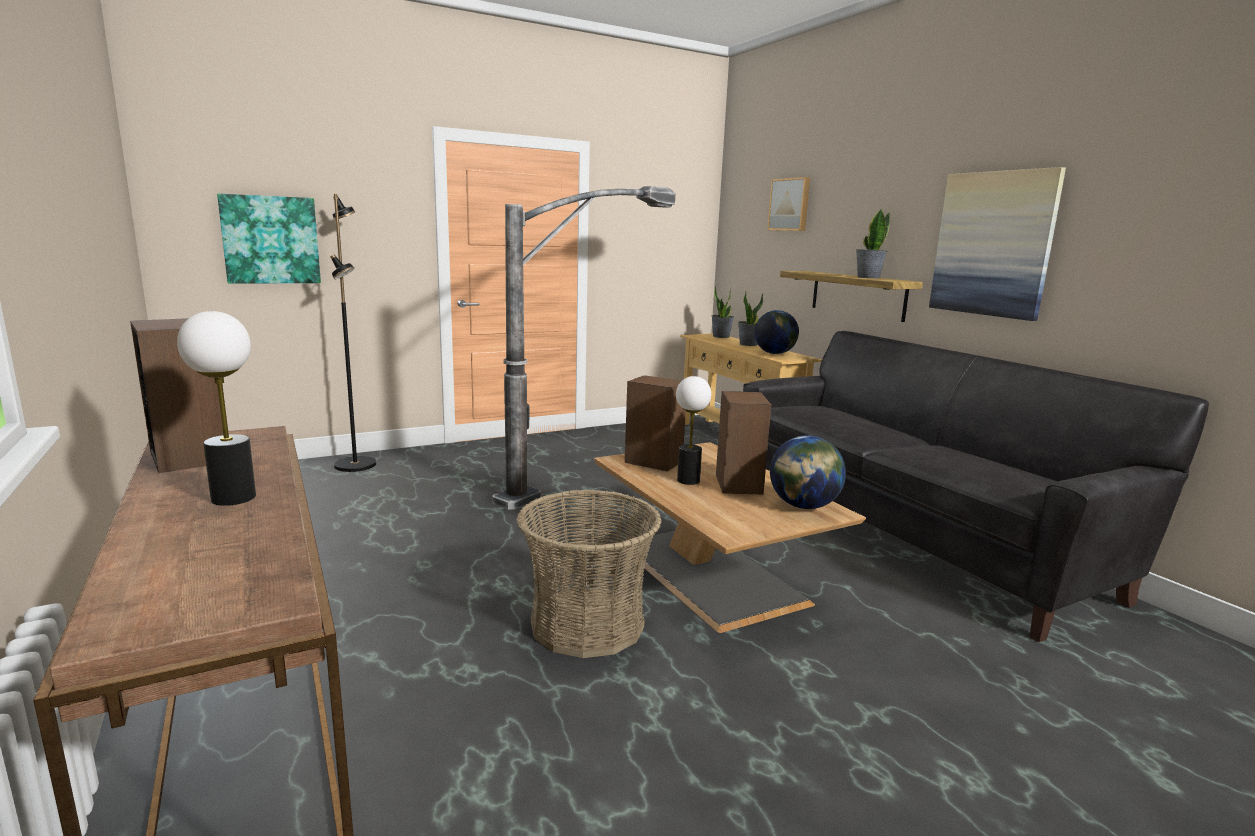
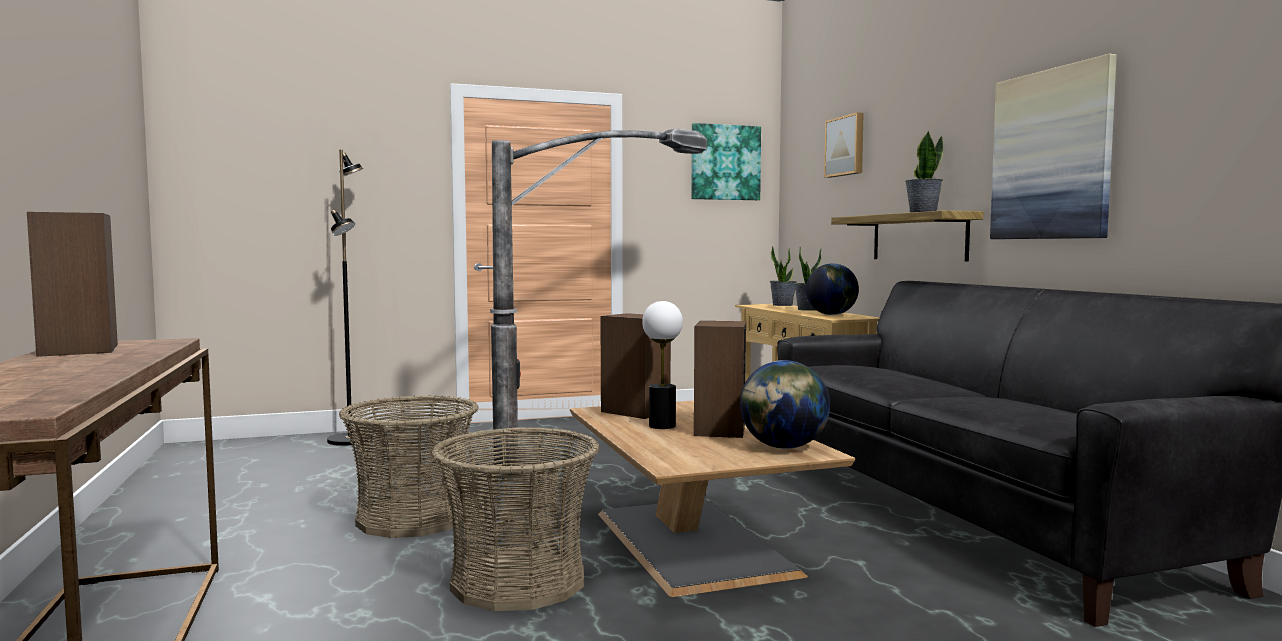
camera: 10 degrees right, 10 degrees down
(234, 498) = (82, 367): table lamp -> none
(271, 240) = (279, 200): picture -> picture (725, 162)
(460, 557) = (412, 518): none -> basket

